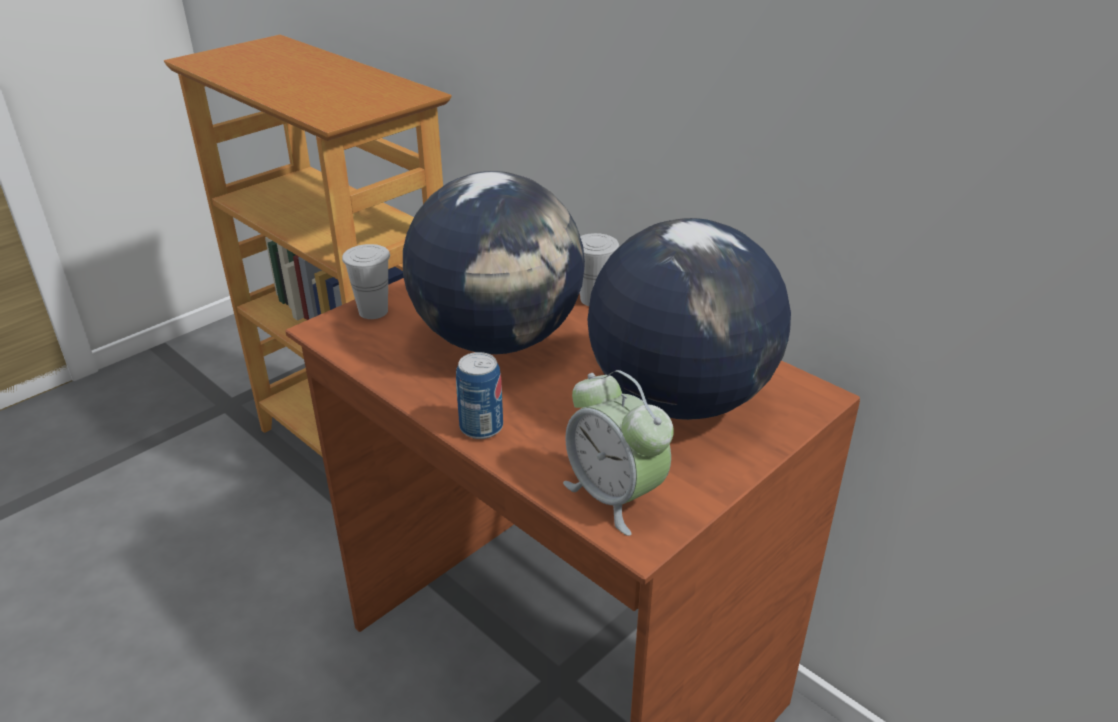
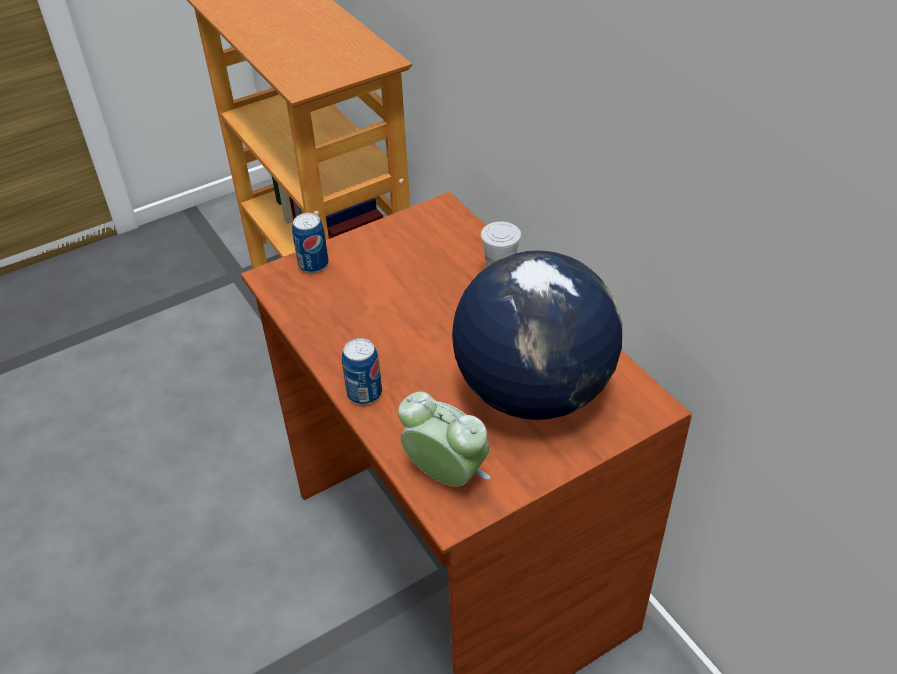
camera: 15 degrees right, 10 degrees up
(373, 311) = (313, 264): white cup -> can
(498, 339) = (405, 307): globe -> none
(614, 496) = (446, 475): alarm clock -> alarm clock turned 150 degrees clockwise

